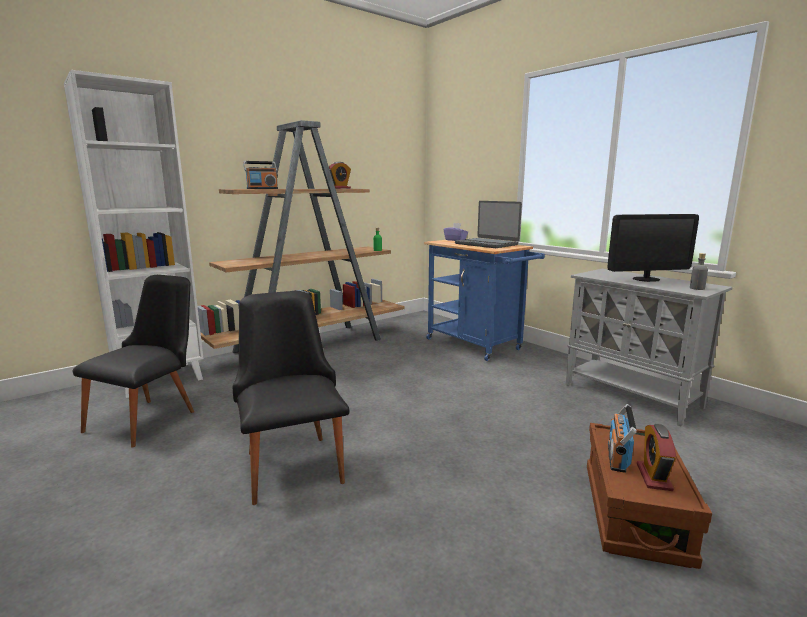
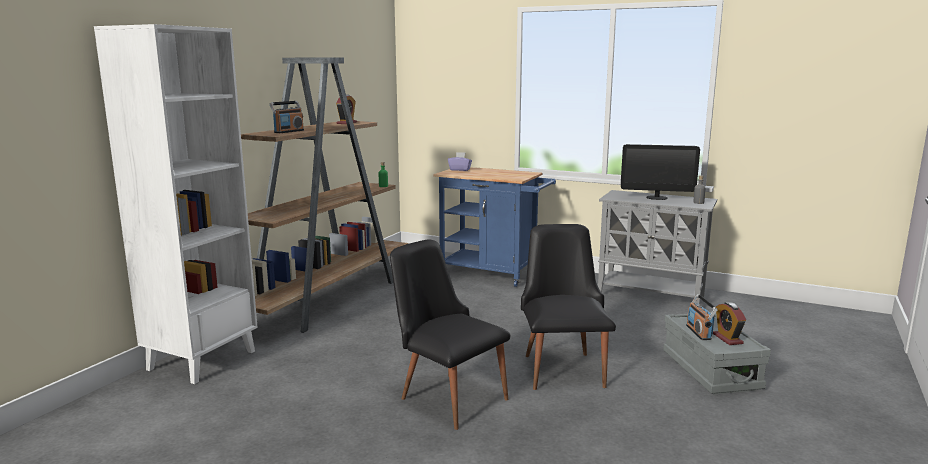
camera: 25 degrees left, 0 degrees up
(150, 417) = (255, 394): black chair -> black chair (562, 366)
(487, 244) = (499, 173): laptop -> none
(634, 513) = (710, 370): brown storage box -> grey storage box
(646, 279) = (656, 197): monitor -> monitor turned 45 degrees clockwise

